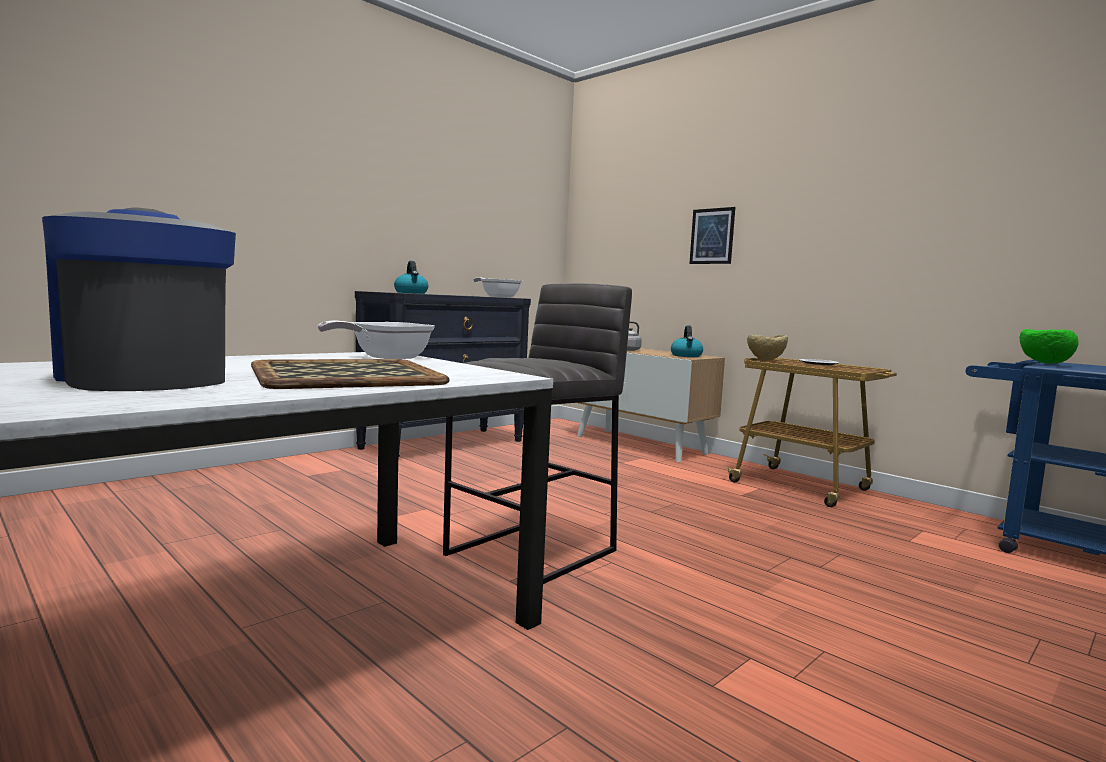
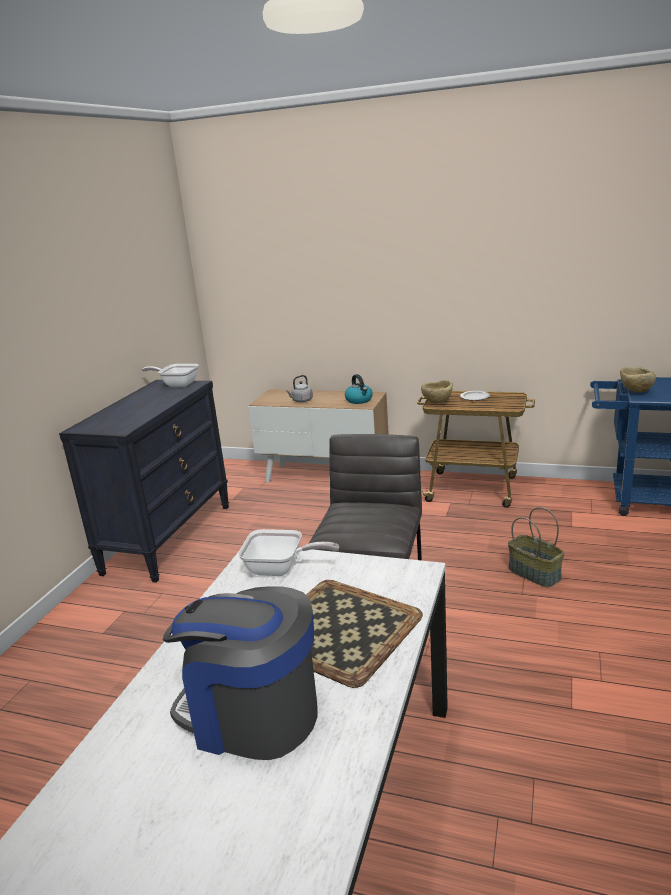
camera: 25 degrees left, 15 degrees up
(384, 358) = (280, 569): frying pan -> frying pan turned 90 degrees counterclockwise
(411, 293) = (113, 416): kettle -> none
(712, 236) = (357, 288): picture -> none
(806, 561) = (535, 573): none -> basket
(1043, 363) = (635, 391): green bowl -> beige bowl

